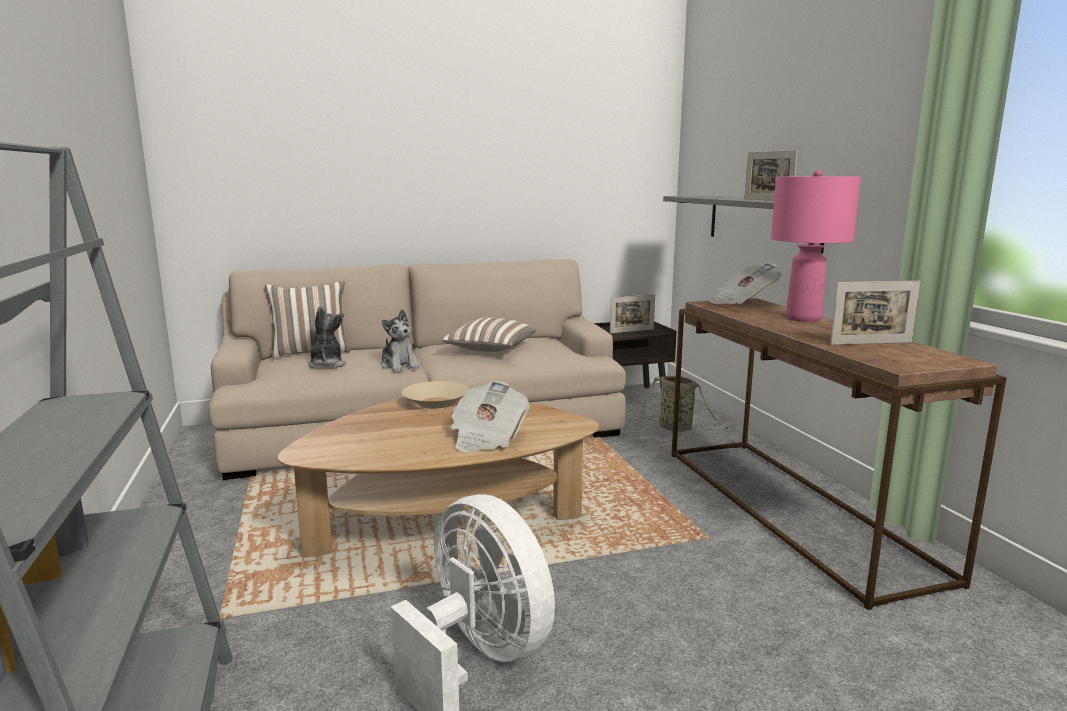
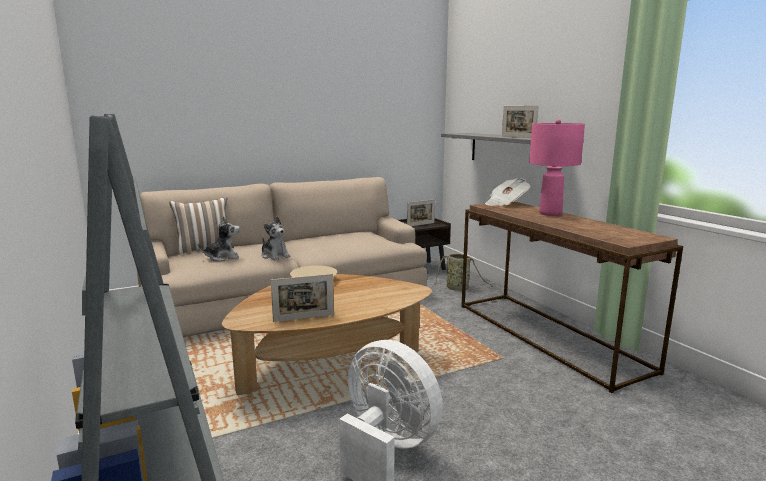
camera: 10 degrees left, 0 degrees up
(327, 364) = (222, 257): plush toy -> plush toy turned 90 degrees clockwise
(487, 438) = (362, 302): newspaper -> none
(490, 350) = (334, 242): pillow -> none
(871, 343) = (600, 228): picture frame -> picture frame (304, 318)

